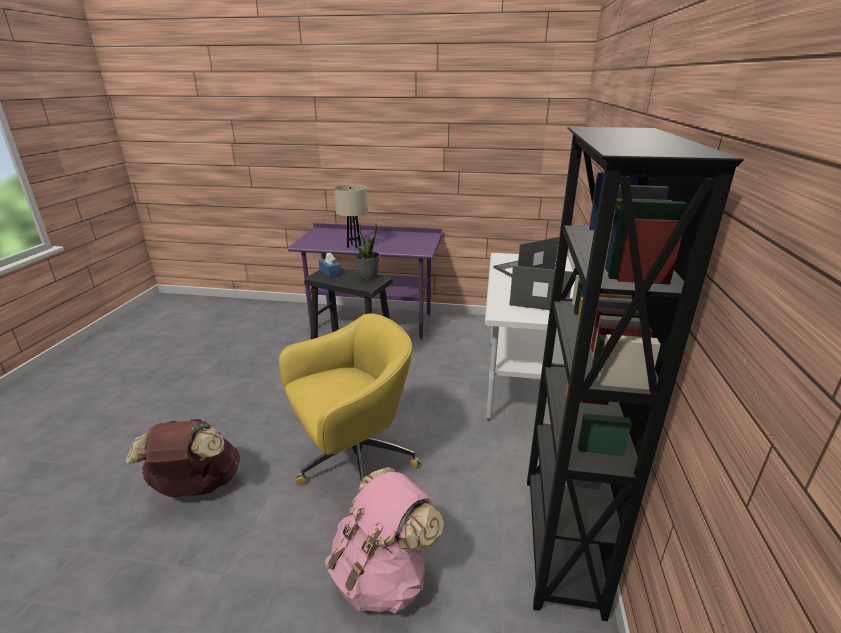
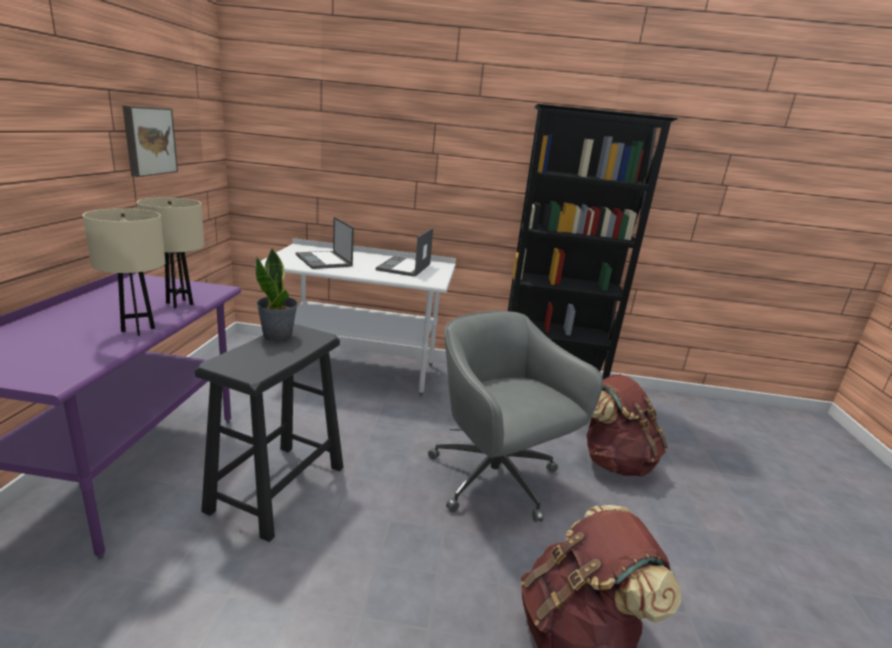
camera: 95 degrees left, 5 degrees down
(330, 272) = (237, 362): blue tissue box -> none
(353, 462) = (496, 480): yellow office chair -> grey office chair
(383, 576) = (614, 461): pink backpack -> brown backpack
(393, 247) = (180, 304): none -> beige table lamp
(475, 154) = (148, 140): none -> picture

